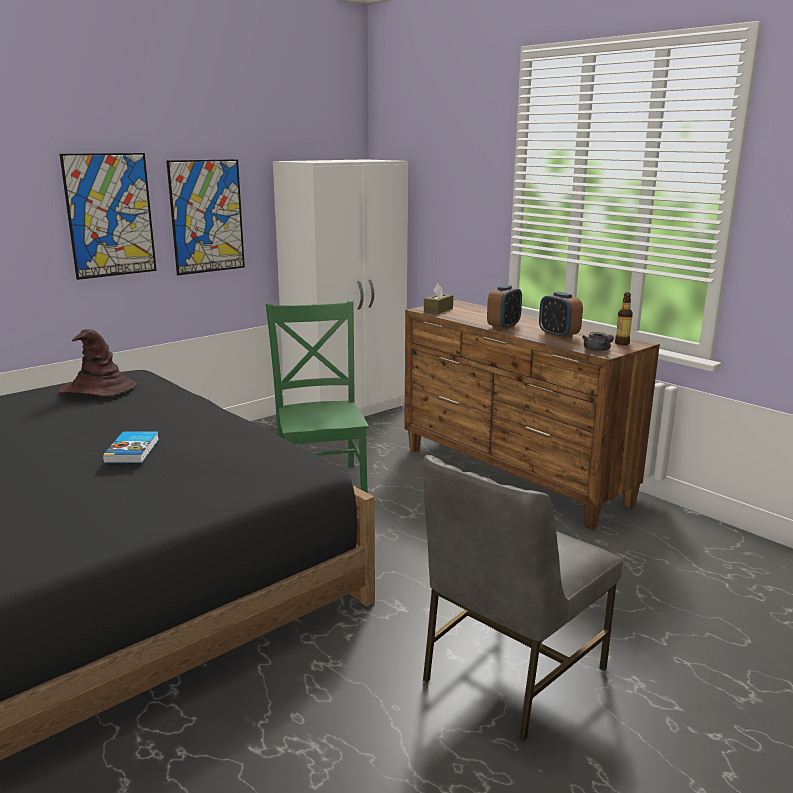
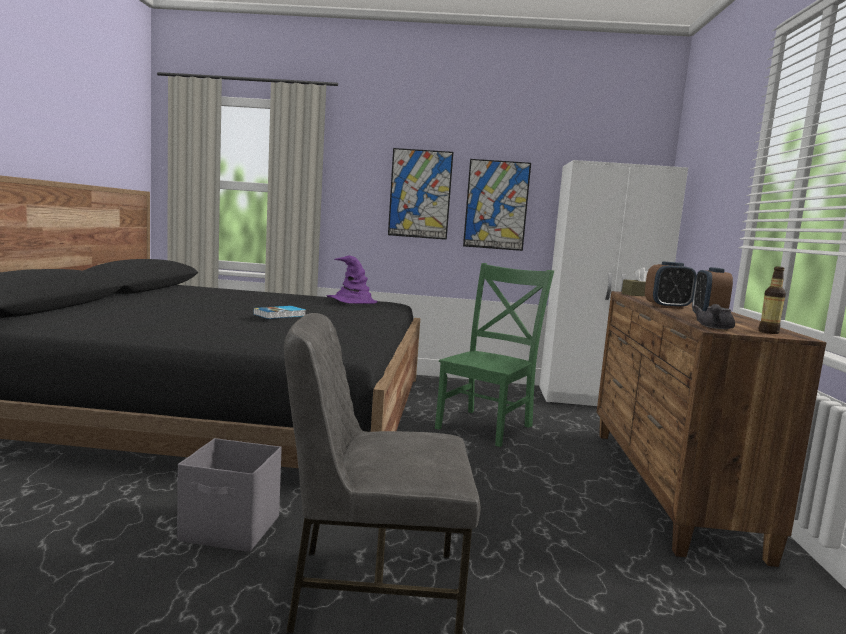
camera: 45 degrees right, 10 degrees down
(97, 390) = (351, 302): brown hat -> purple hat
(332, 709) = (231, 529): none -> grey storage box

